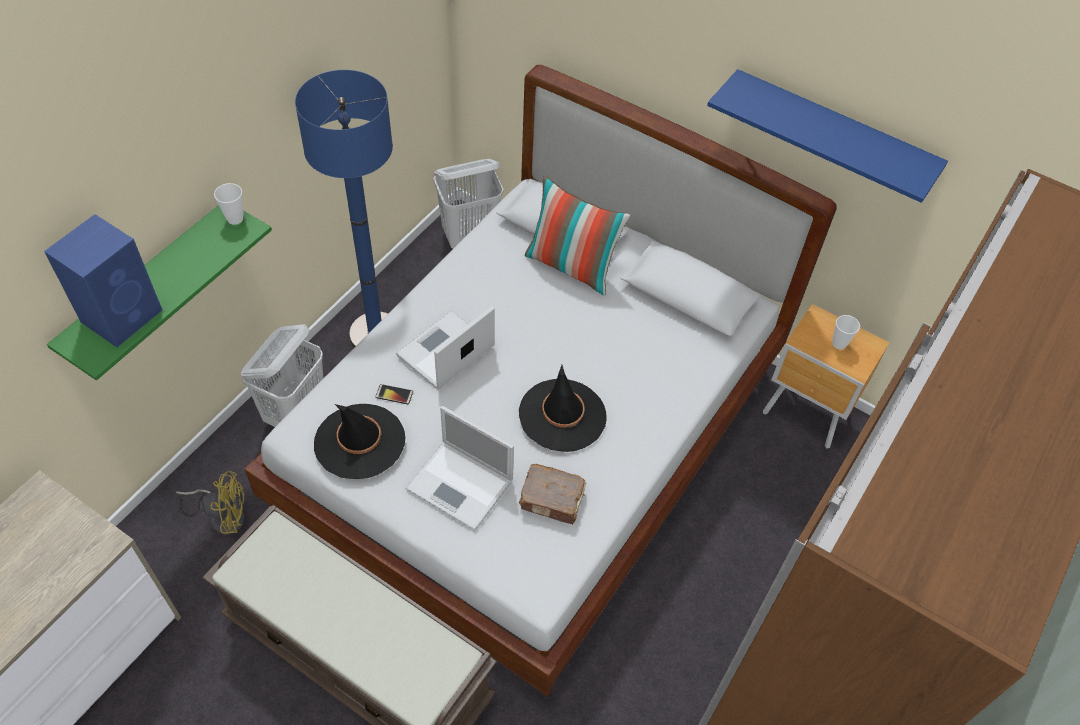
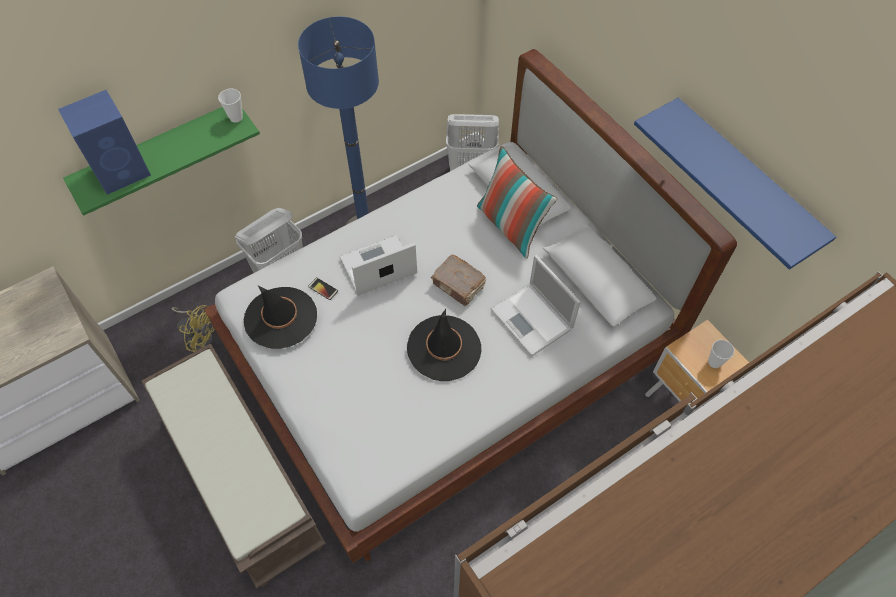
camera: 25 degrees right, 5 degrees up
(461, 485) = (340, 378): laptop -> laptop (532, 320)
(552, 500) = (403, 415): brown book -> brown book (459, 285)

